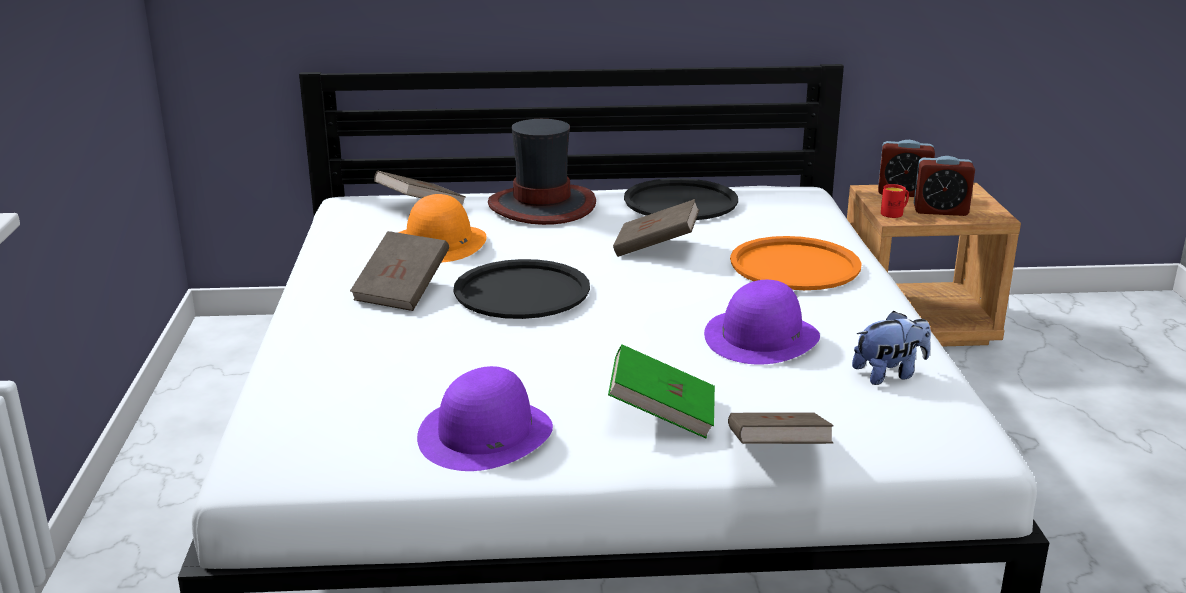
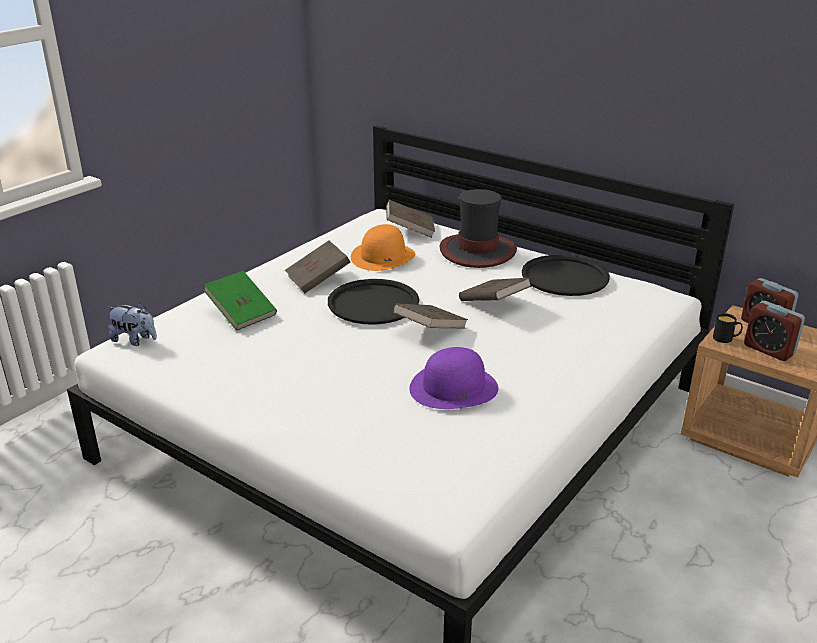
camera: 40 degrees right, 5 degrees up
(485, 434) = (224, 378): purple hat -> none
(662, 415) = (317, 408): green book -> green book (242, 314)
(776, 454) = (334, 461): brown book -> brown book (430, 330)
(794, 265) = (561, 349): orange tray -> none
(889, 374) = (487, 447): plush toy -> plush toy (135, 340)
(894, 213) = (726, 339): red mug -> black mug

